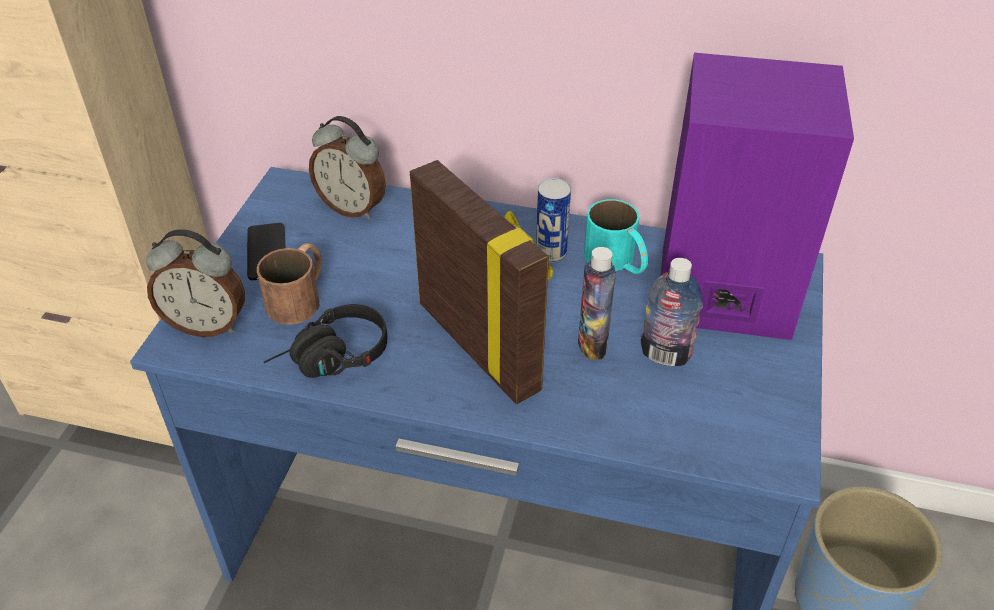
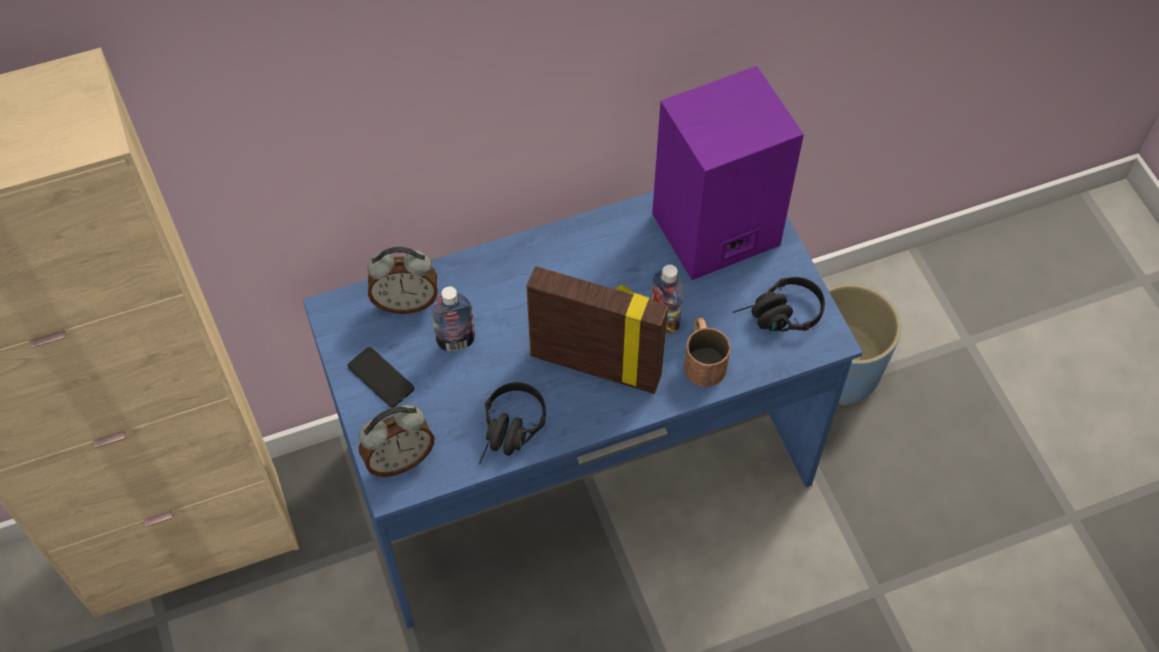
camera: 35 degrees left, 15 degrees up
(300, 297) = (442, 399): brown mug -> brown mug (702, 358)
(551, 253) = (582, 262): can -> none
(617, 261) = (631, 243): turquoise mug -> none
(665, 355) = (714, 302): bottle -> bottle (456, 341)
(732, 406) = (778, 317): none -> black headphones

